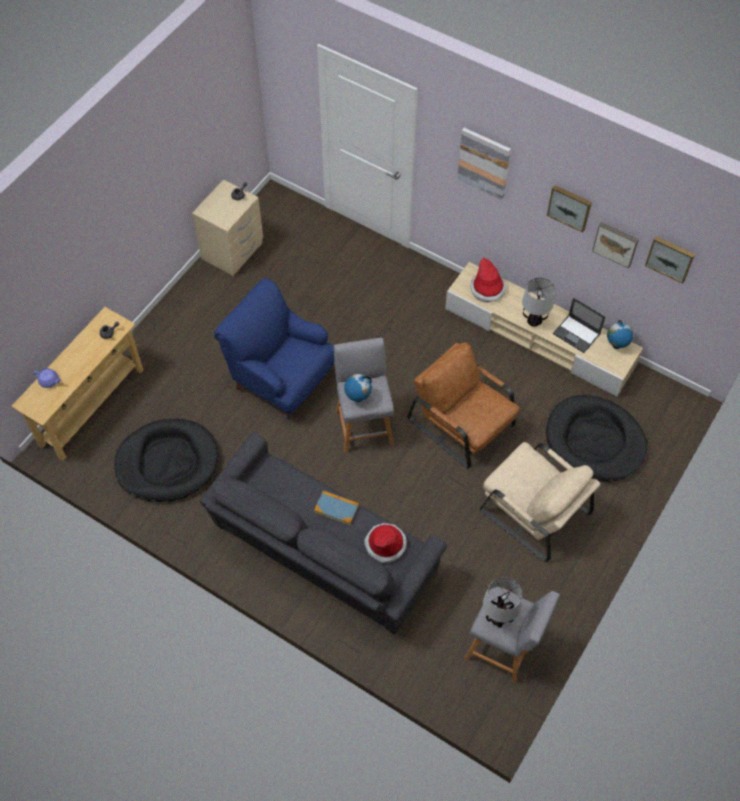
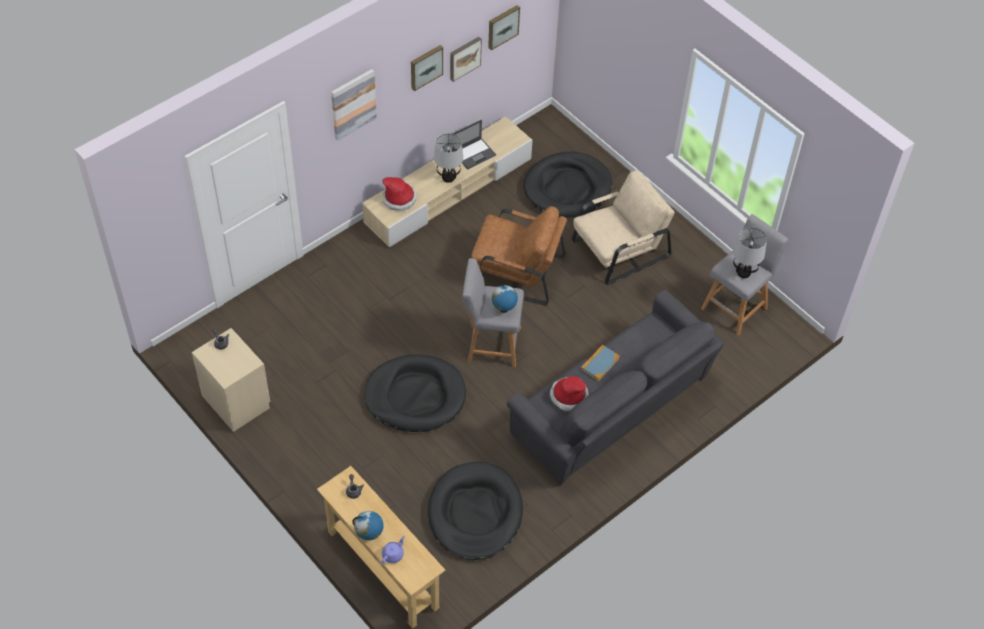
camera: 75 degrees left, 5 degrees down
(281, 379) = (415, 396): blue armchair -> black dog bed
(385, 544) = (645, 338): hat -> hat (568, 396)
(463, 423) = (516, 271): brown armchair -> brown armchair turned 135 degrees counterclockwise
(616, 345) = (496, 132): globe -> globe (369, 536)

